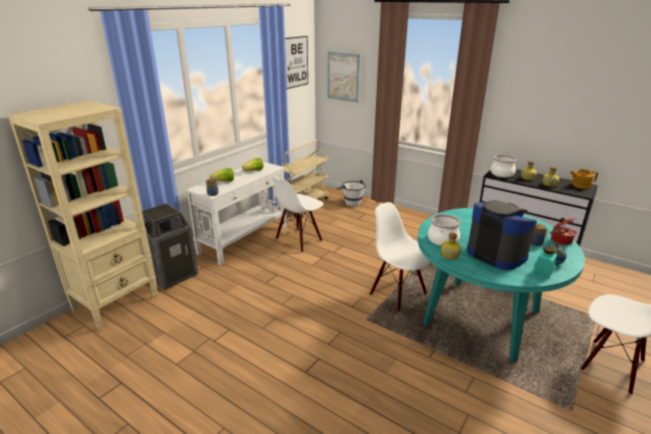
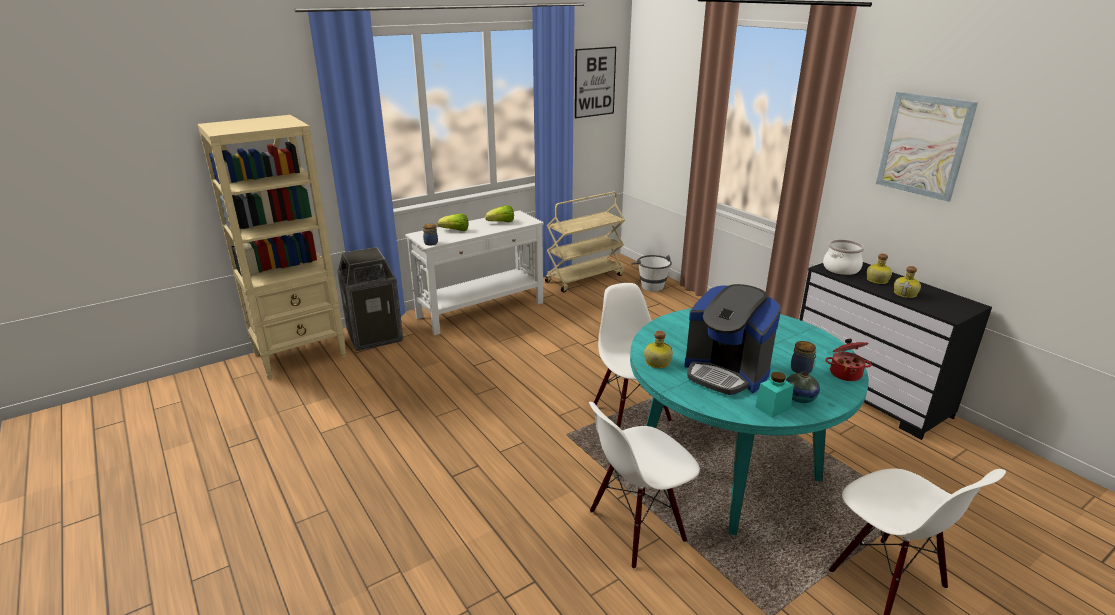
camera: 20 degrees right, 0 degrees up
(299, 240) = (547, 322): white chair -> white chair (637, 528)
(343, 76) = (660, 106): picture -> picture (923, 145)
(442, 240) = (666, 342): cooking pot -> none
(496, 254) = (726, 373): coffee machine -> coffee machine turned 150 degrees clockwise
(580, 185) = (958, 302): teapot -> none

